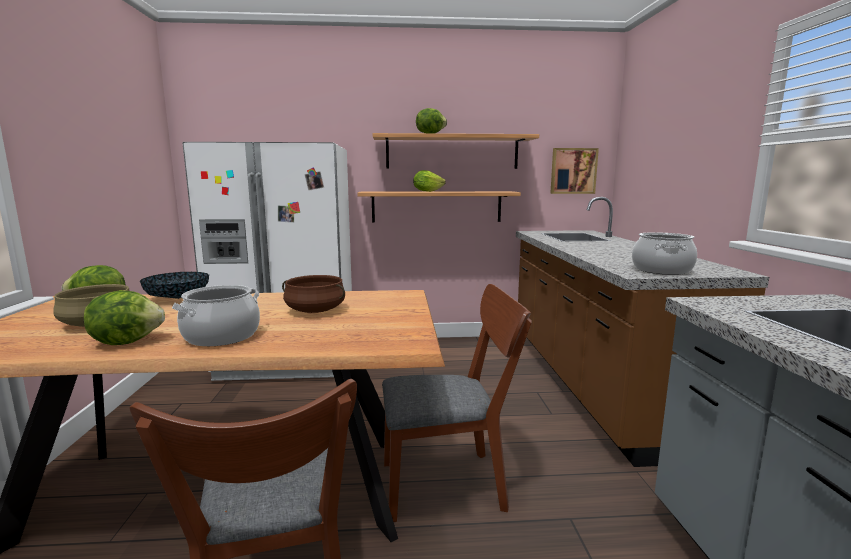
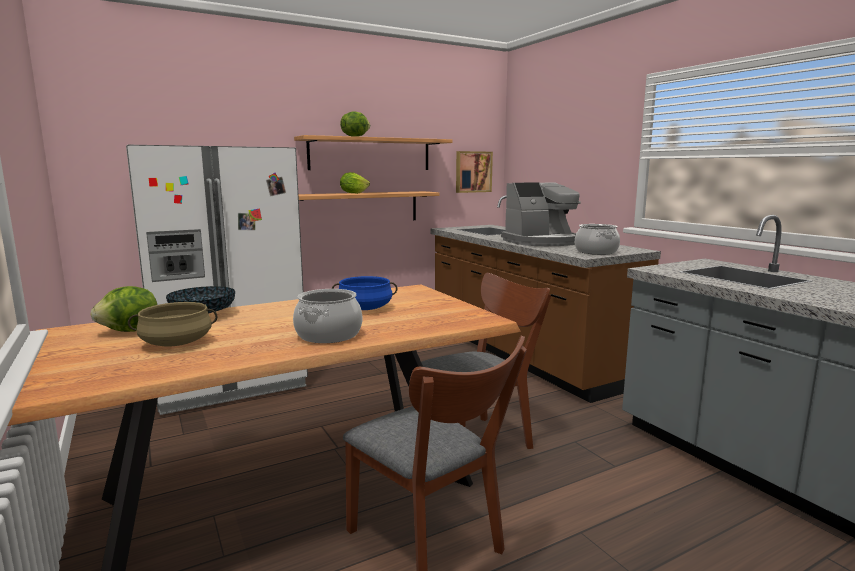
camera: 25 degrees left, 0 degrees up
(127, 341) = (250, 350): lettuce -> none
(315, 310) = (365, 308): brown cooking pot -> blue cooking pot
(611, 253) = (542, 242): none -> coffee machine

